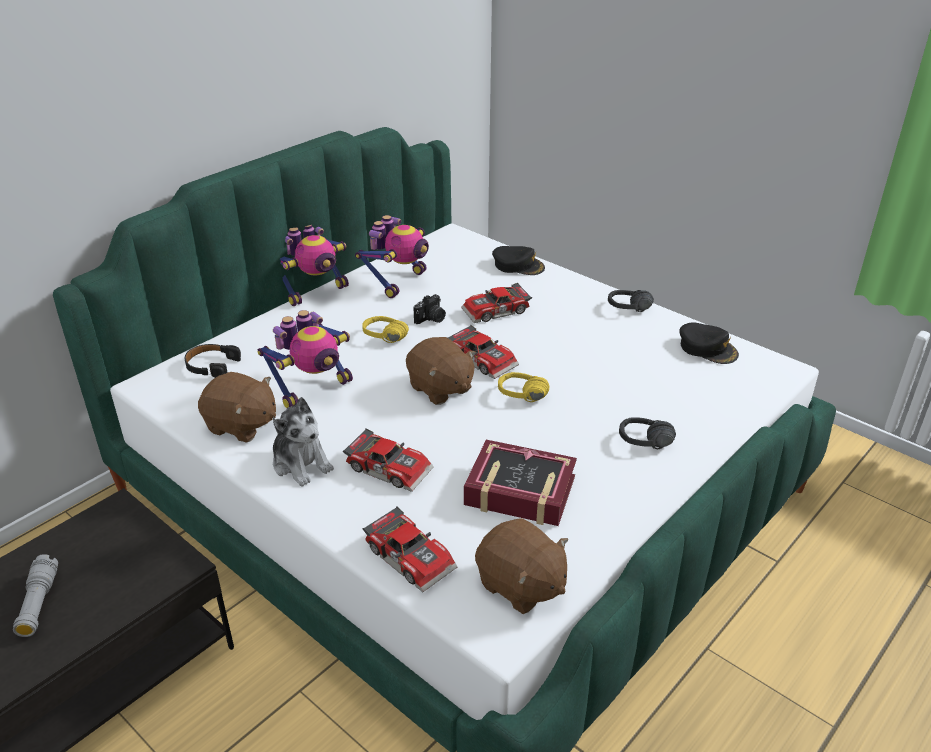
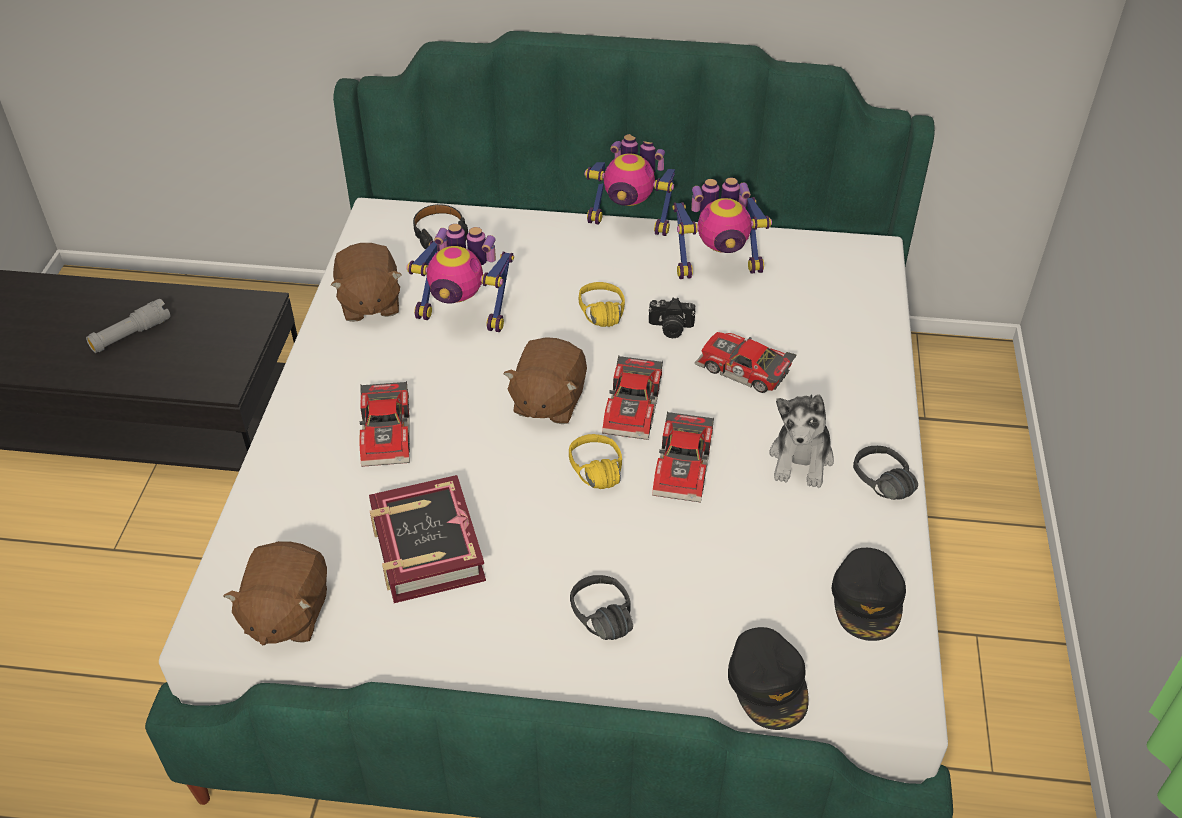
camera: 55 degrees right, 10 degrees up
(301, 463) = (346, 371): plush toy -> plush toy (801, 459)
(412, 556) = (274, 514): toy car -> toy car (685, 466)
(518, 265) = (867, 338): black cap -> black cap (768, 683)

